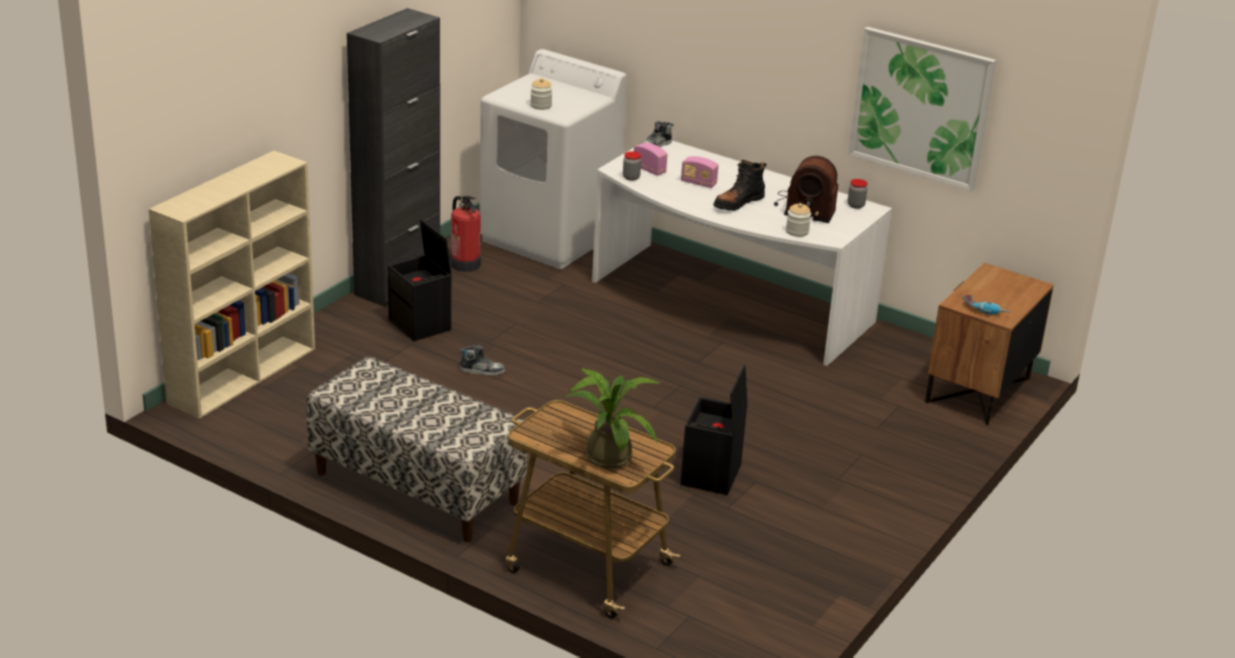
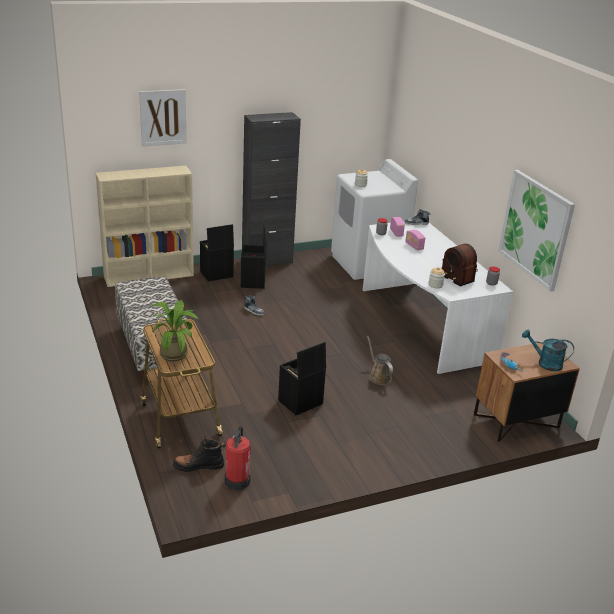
camera: 35 degrees right, 0 degrees up
(236, 73) = (163, 117): none -> picture
(348, 334) = (216, 274): none -> black storage box
(465, 264) = (310, 262): fire extinguisher -> fire extinguisher (237, 480)
(738, 203) = (422, 262): black boot -> black boot (198, 466)
(763, 399) = (378, 376): none -> brown watering can
(1015, 293) = (545, 363): none -> turquoise watering can

